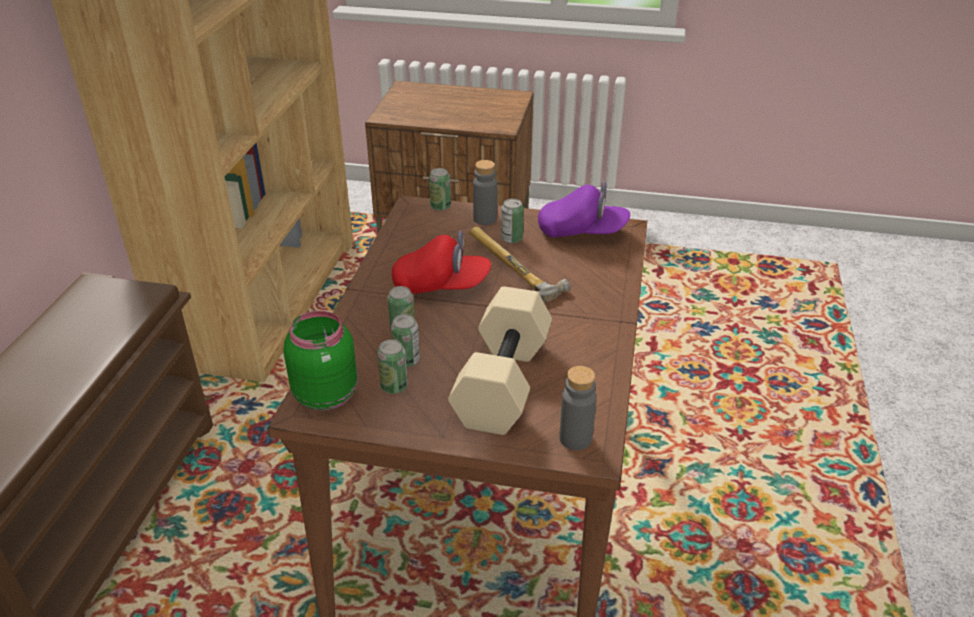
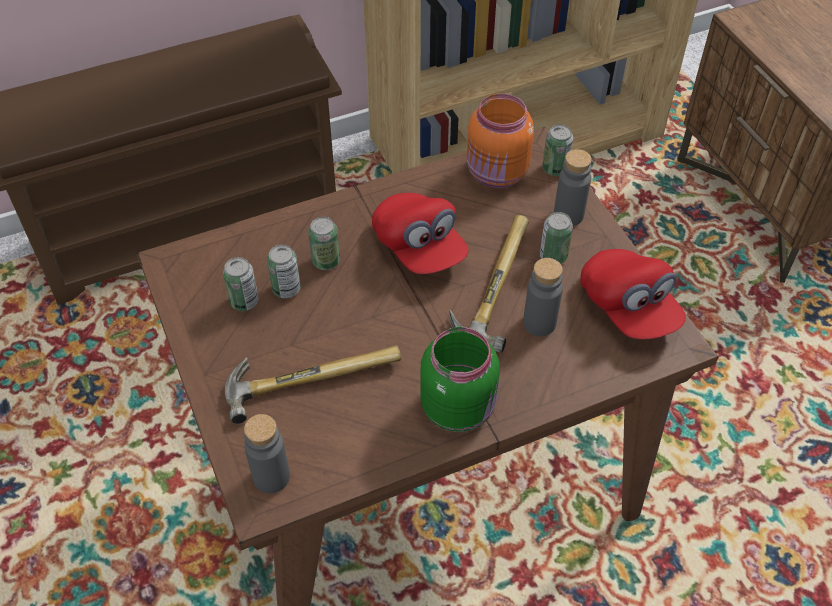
camera: 55 degrees right, 15 degrees up
(326, 393) = (201, 262): green jar -> green jar (459, 407)
(416, 228) = (497, 174): none -> orange jar
(500, 381) = (311, 374): beige dumbbell -> hammer
(559, 267) = (539, 323): none -> grey bottle
(582, 232) = (628, 308): purple cap -> red cap

